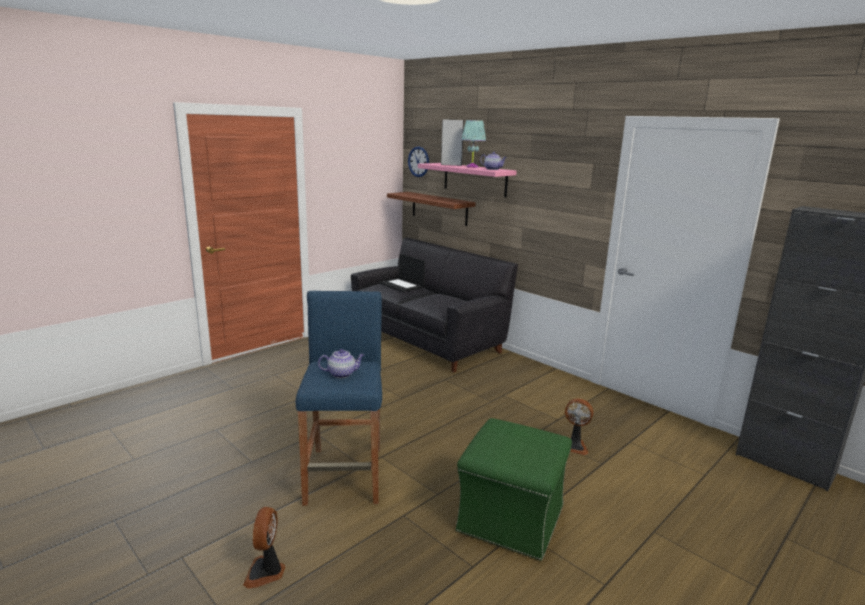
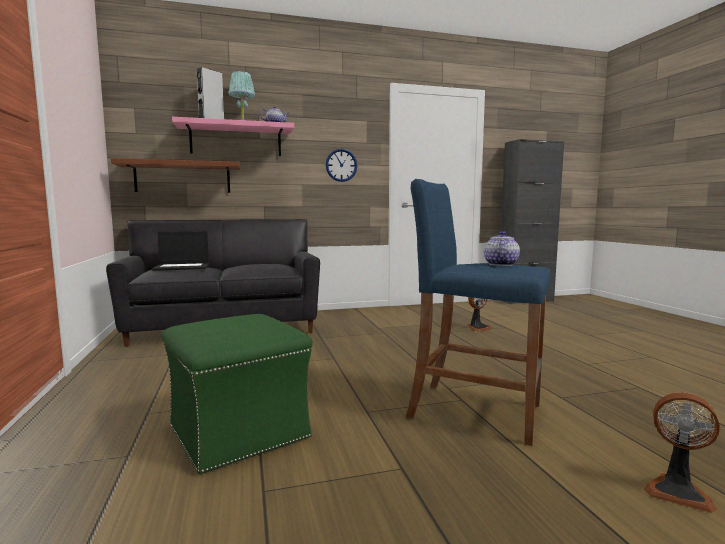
camera: 60 degrees left, 10 degrees down
(418, 161) = (138, 123): wall clock -> wall clock (341, 165)
(510, 519) = (573, 363): green ottoman -> green ottoman (239, 432)

